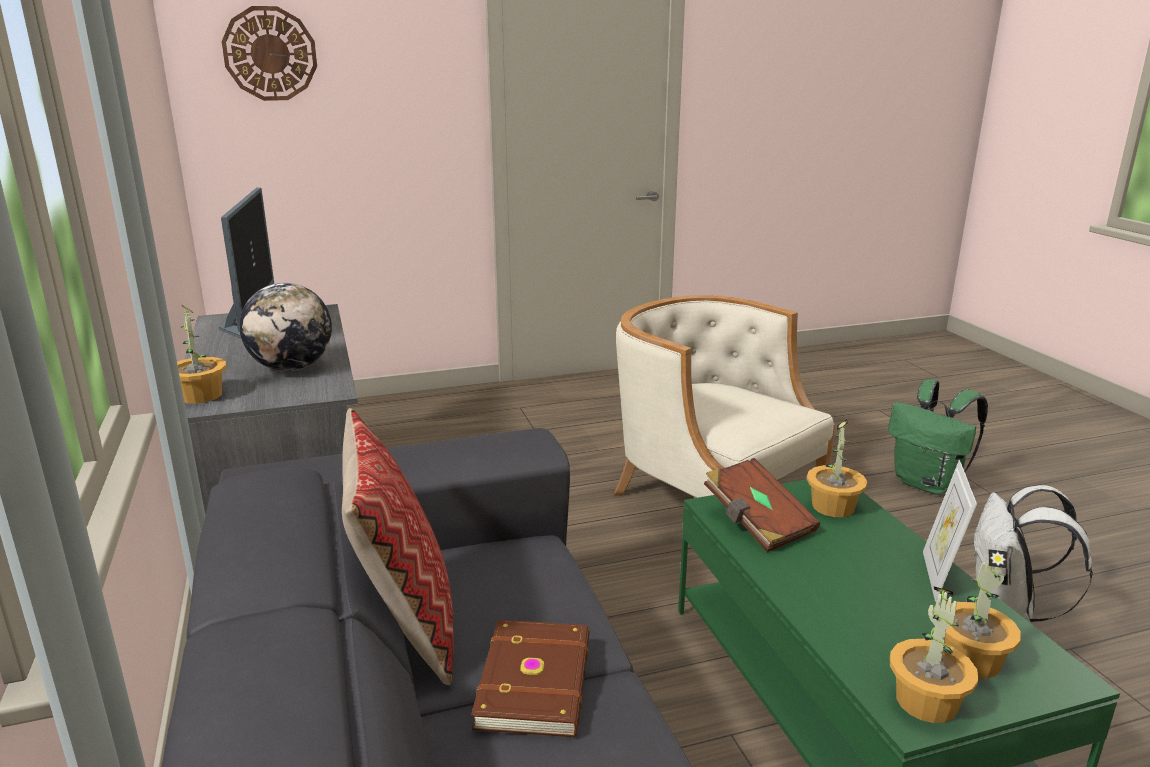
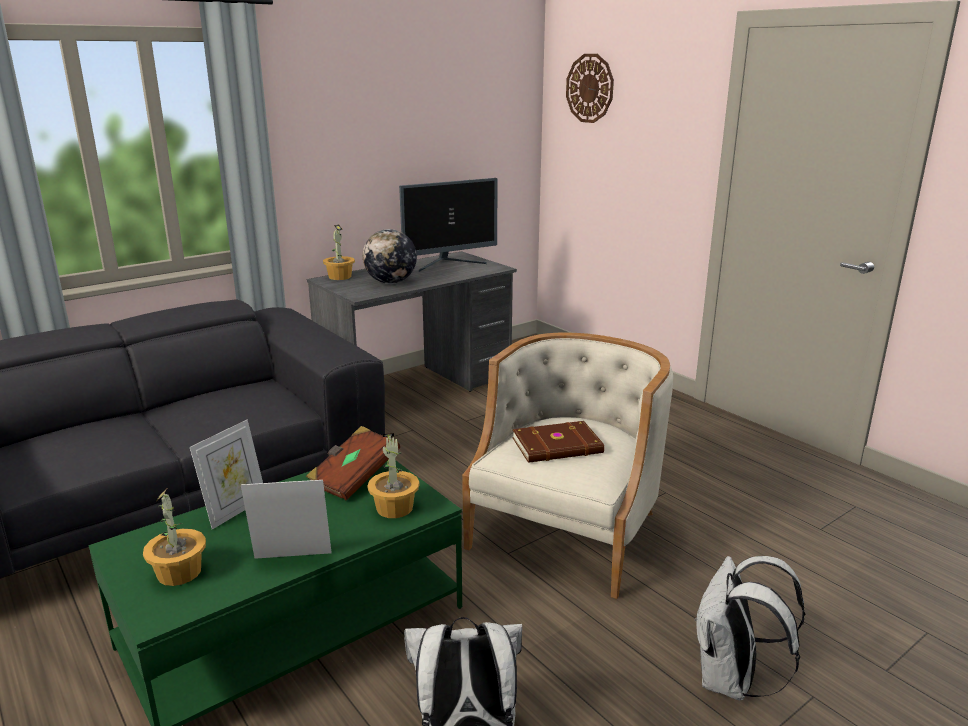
camera: 70 degrees right, 0 degrees up
(405, 621) = (209, 393): pillow -> none
(537, 681) = (156, 430): brown book -> brown book (558, 446)
(822, 612) = (235, 510): none -> picture frame
(926, 702) = (133, 552): potted plant -> none
(928, 484) = (731, 681): green backpack -> white backpack

